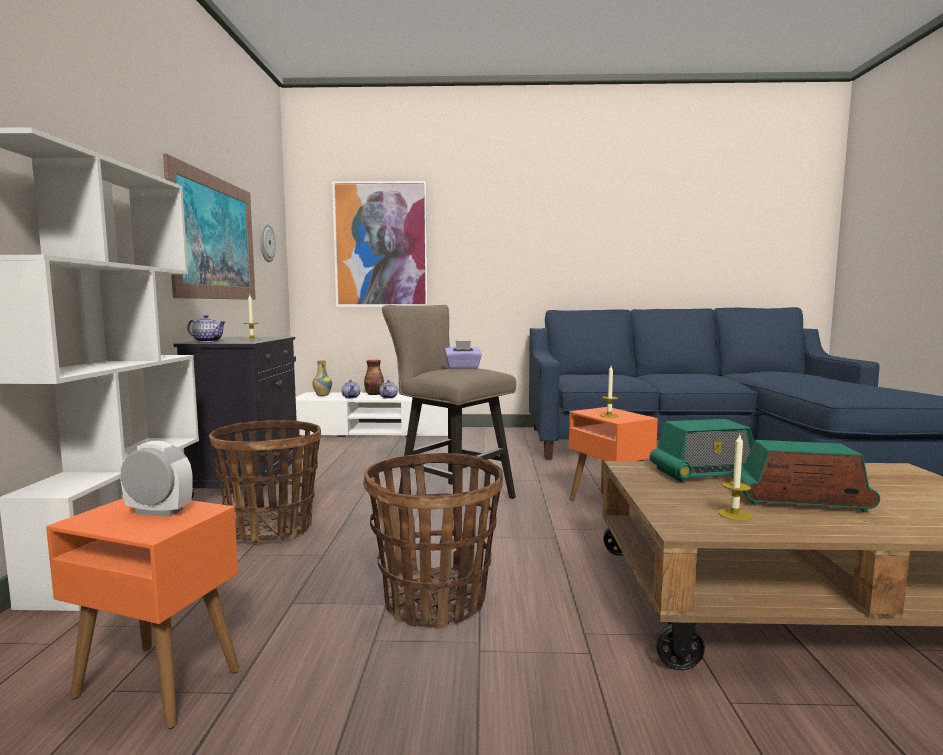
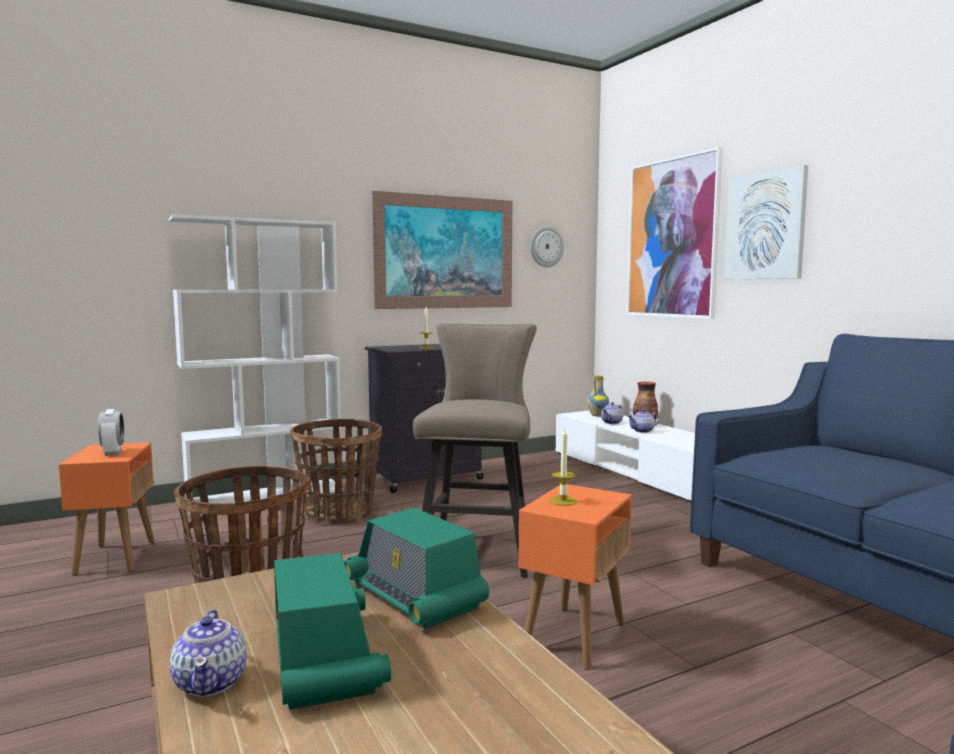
camera: 60 degrees right, 0 degrees up
(207, 341) = (391, 347): teapot -> teapot (211, 682)
(463, 368) = (482, 401): purple tissue box -> none
(466, 242) = (765, 226): none -> picture
(734, 514) = (238, 620): candle -> none

